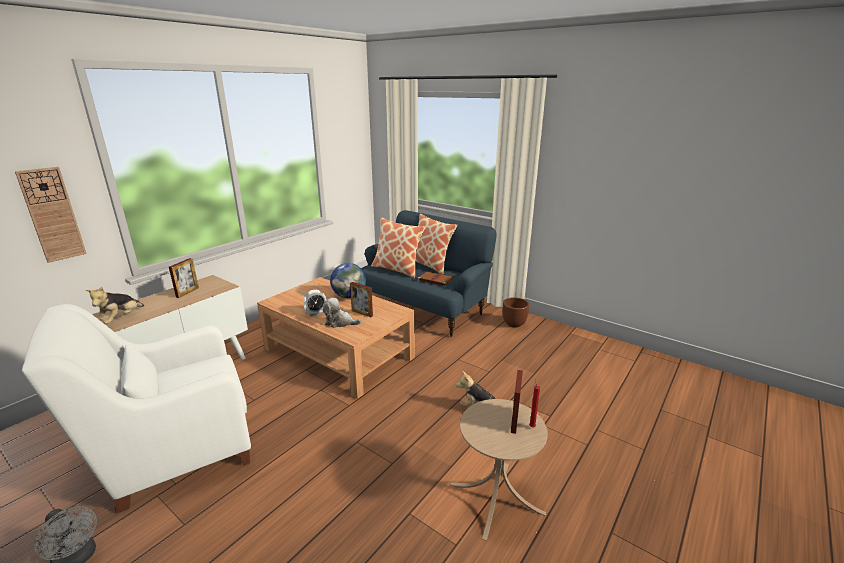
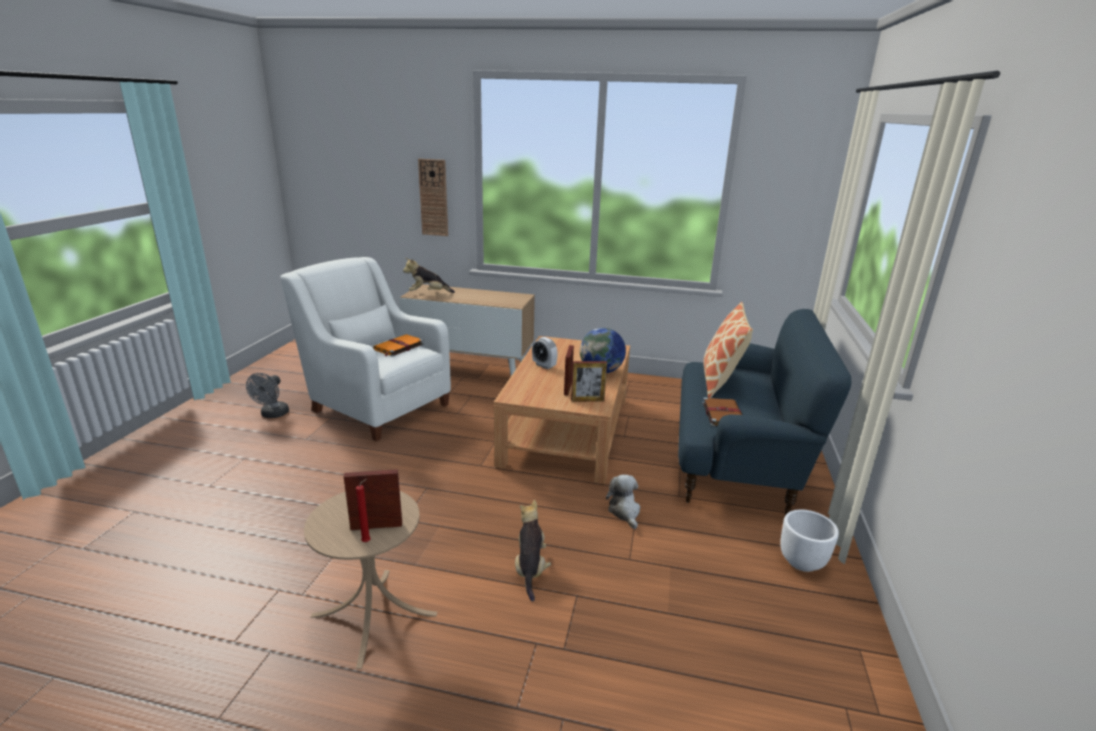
camera: 65 degrees right, 0 degrees up
(187, 292) = (490, 297): picture frame -> picture frame (587, 400)
(190, 372) = (398, 347): none -> orange book
(340, 322) = (535, 382): plush toy -> plush toy (624, 511)
(430, 265) = (772, 401): pillow -> none
(514, 324) = (802, 562): brown planter -> white planter

